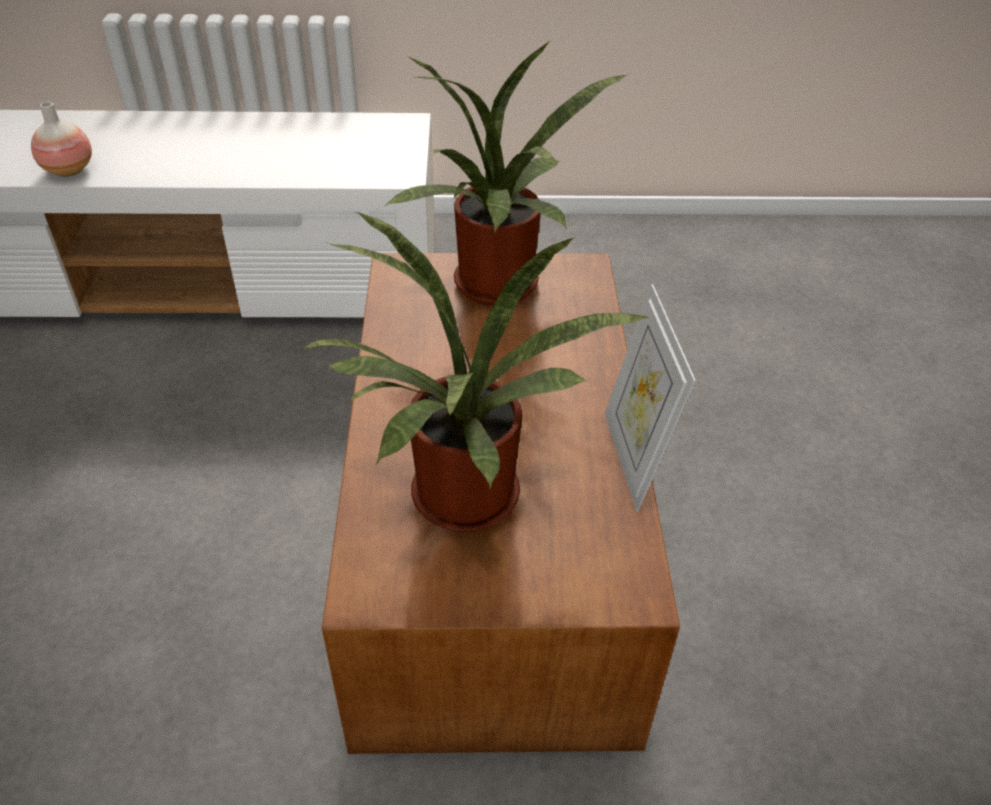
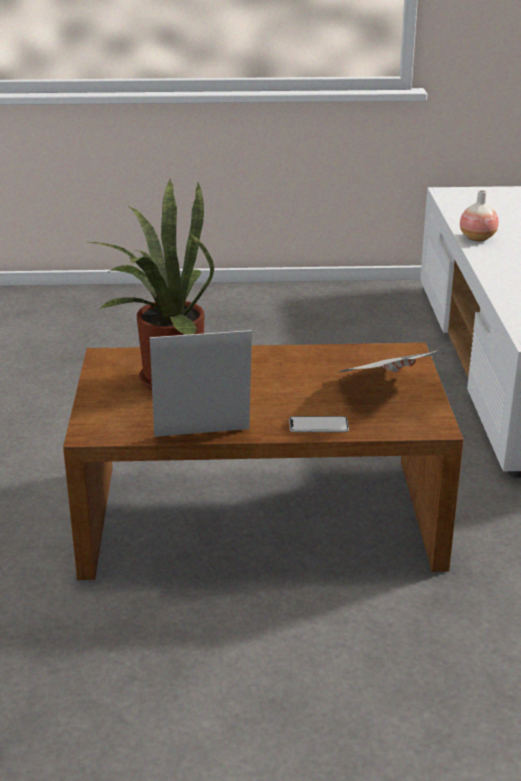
camera: 90 degrees right, 15 degrees down
(498, 290) = (390, 389): potted plant -> newspaper
(592, 352) = (318, 426): none -> phone

